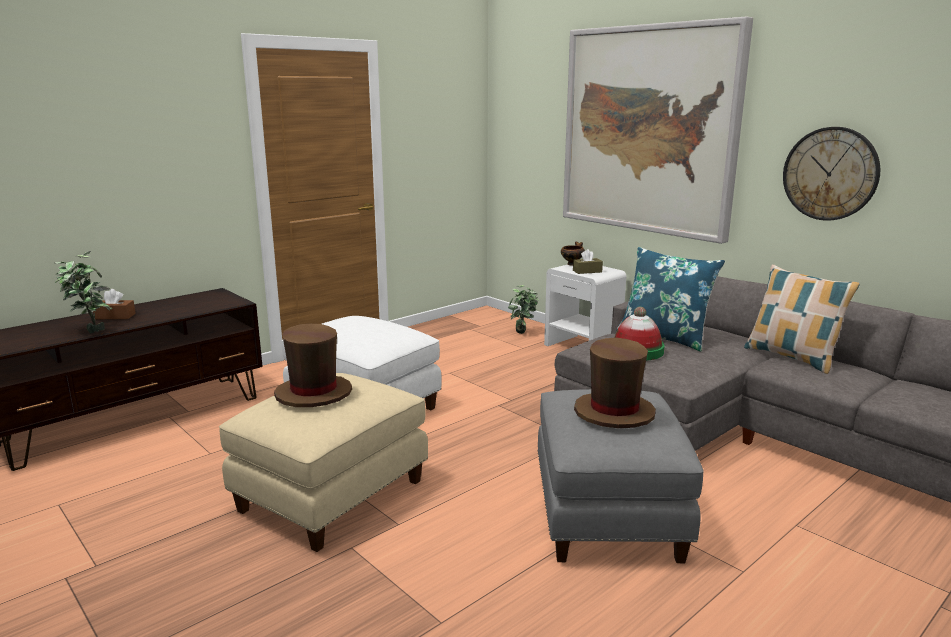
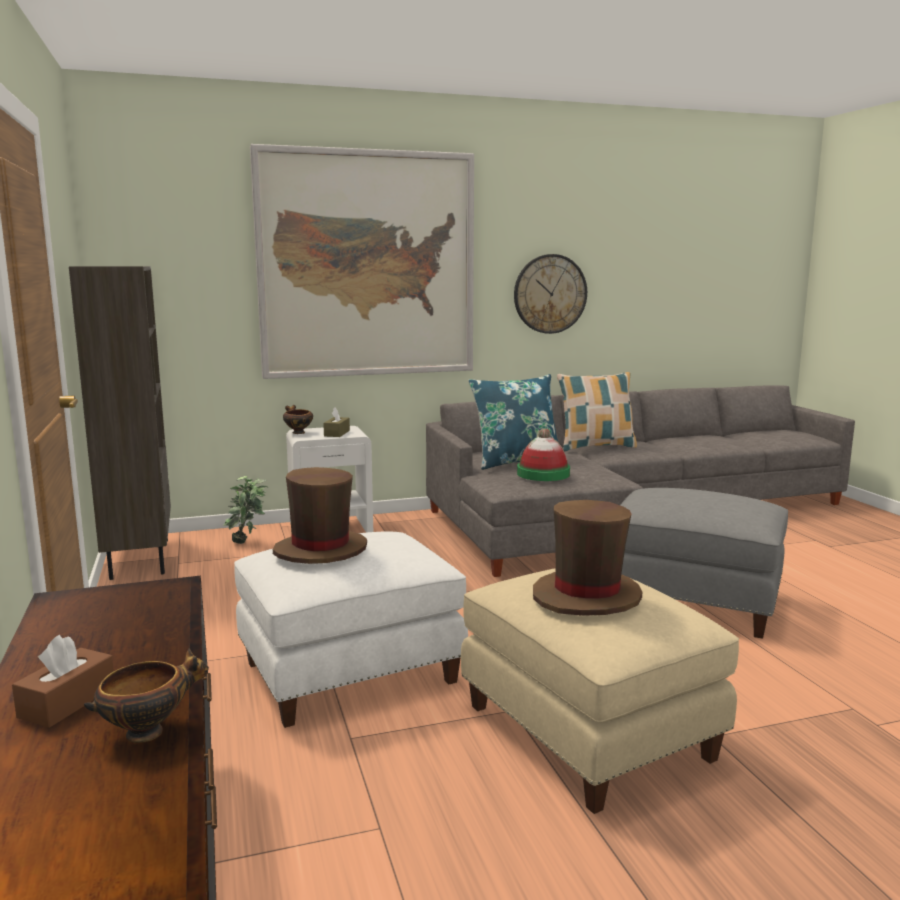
camera: 65 degrees left, 5 degrees down
(90, 331) = (148, 731): potted plant -> bowl
(465, 319) = (138, 558): none -> brown bookcase
(613, 413) = (706, 498): brown hat -> brown hat (320, 550)

